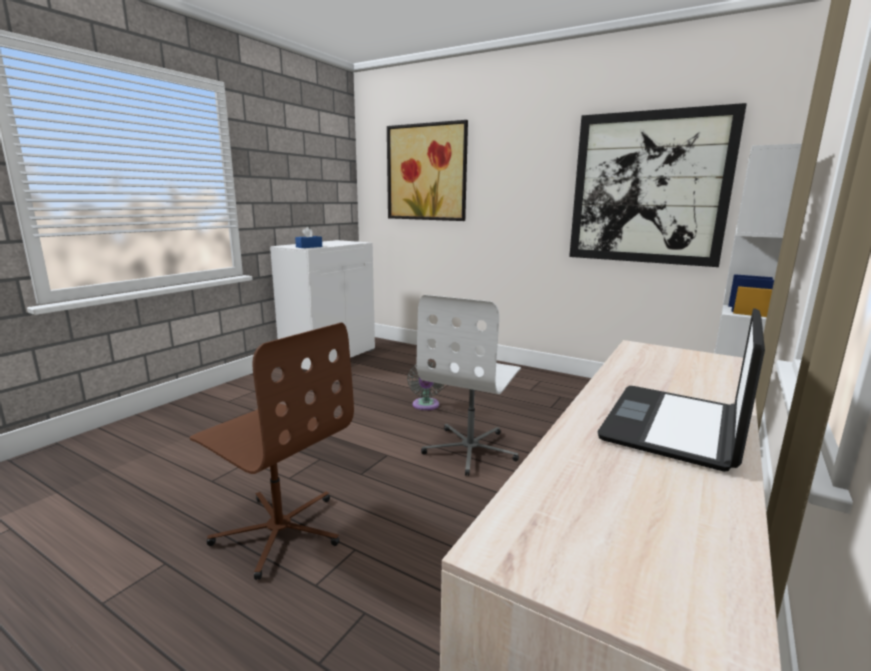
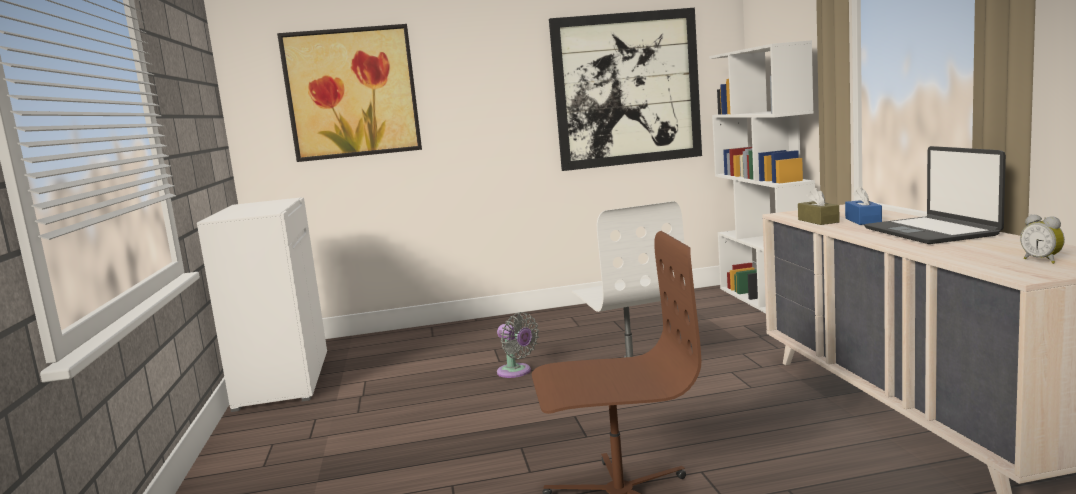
camera: 40 degrees left, 5 degrees down
(309, 247) = (264, 212): blue tissue box -> blue tissue box (863, 221)
(616, 542) = (1042, 260): none -> alarm clock
(632, 365) = (818, 221): none -> brown tissue box

